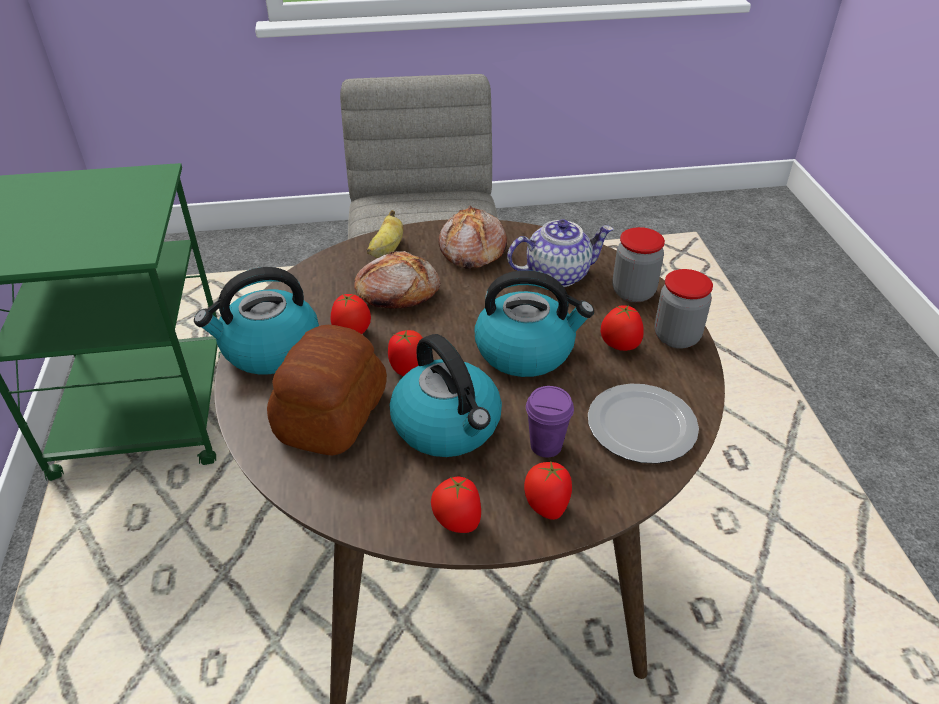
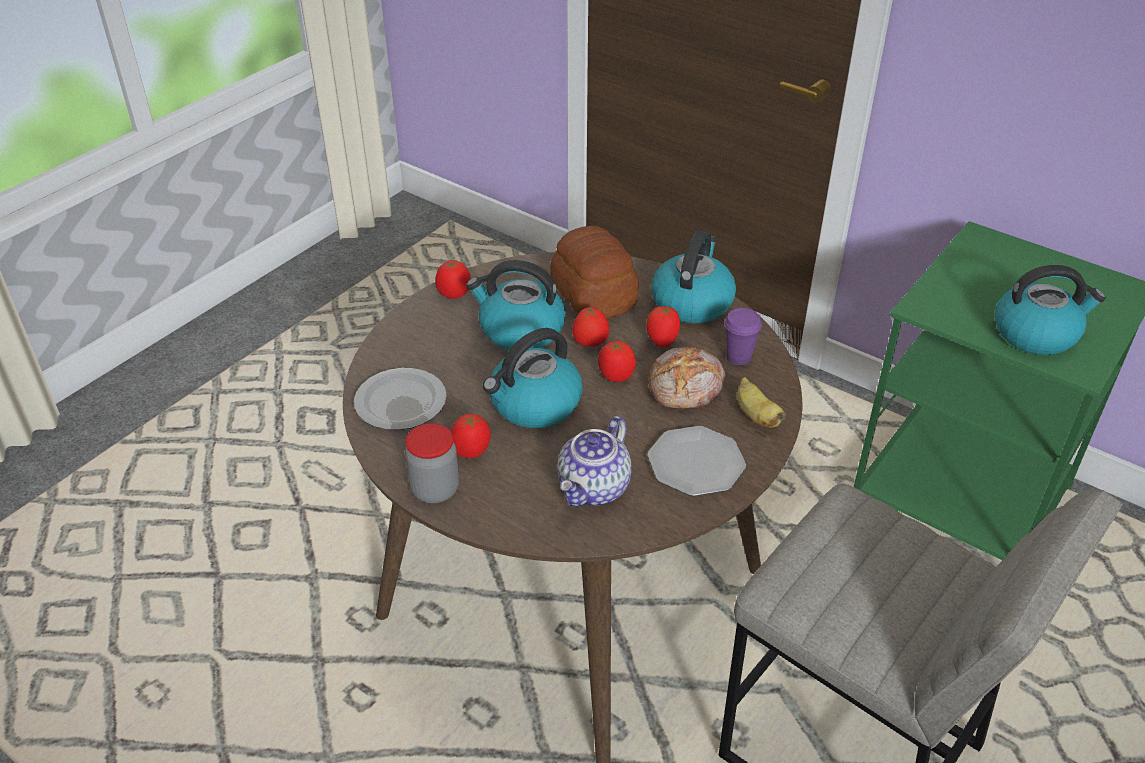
camera: 135 degrees right, 0 degrees up
(124, 198) = (1036, 333): none -> kettle
(471, 250) = (695, 463): bread -> plate
(546, 446) = (449, 355): purple cup -> purple cup (738, 357)
(546, 507) = (415, 327): tomato -> tomato (615, 376)
(633, 292) = (511, 513): jar -> none

